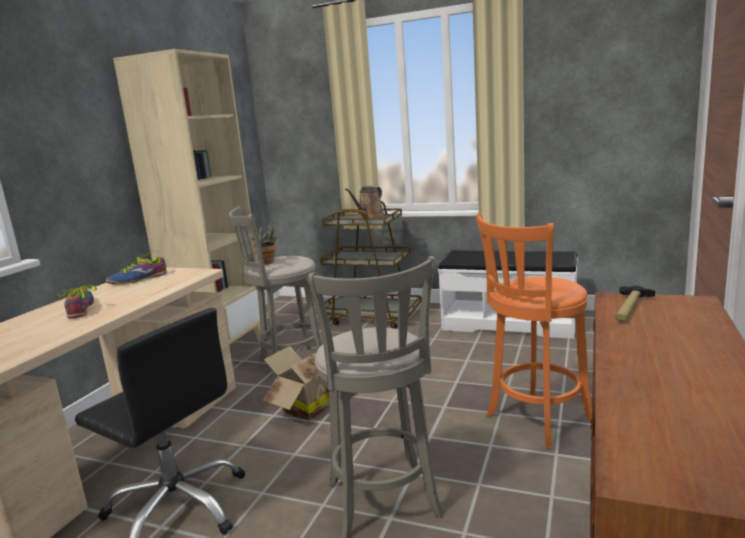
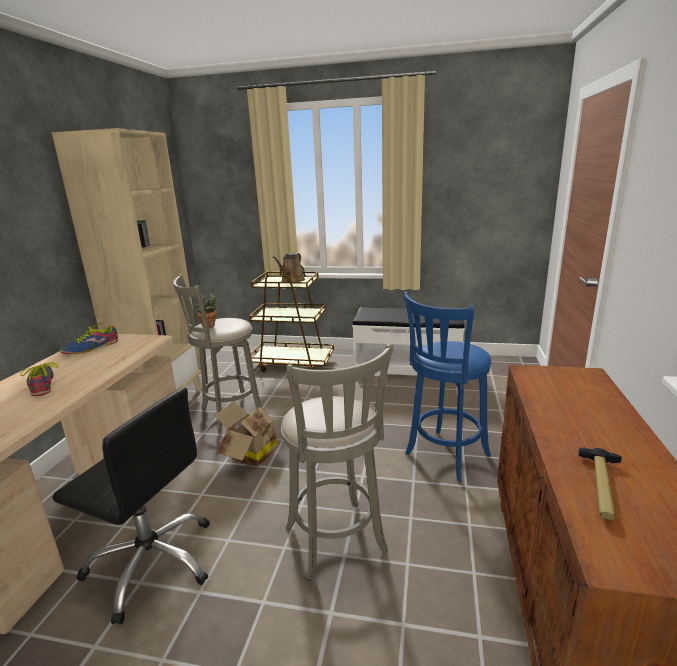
camera: 10 degrees left, 5 degrees up
(535, 421) = (444, 456): orange stool -> blue stool
(630, 309) = (542, 382): hammer -> hammer (602, 487)

